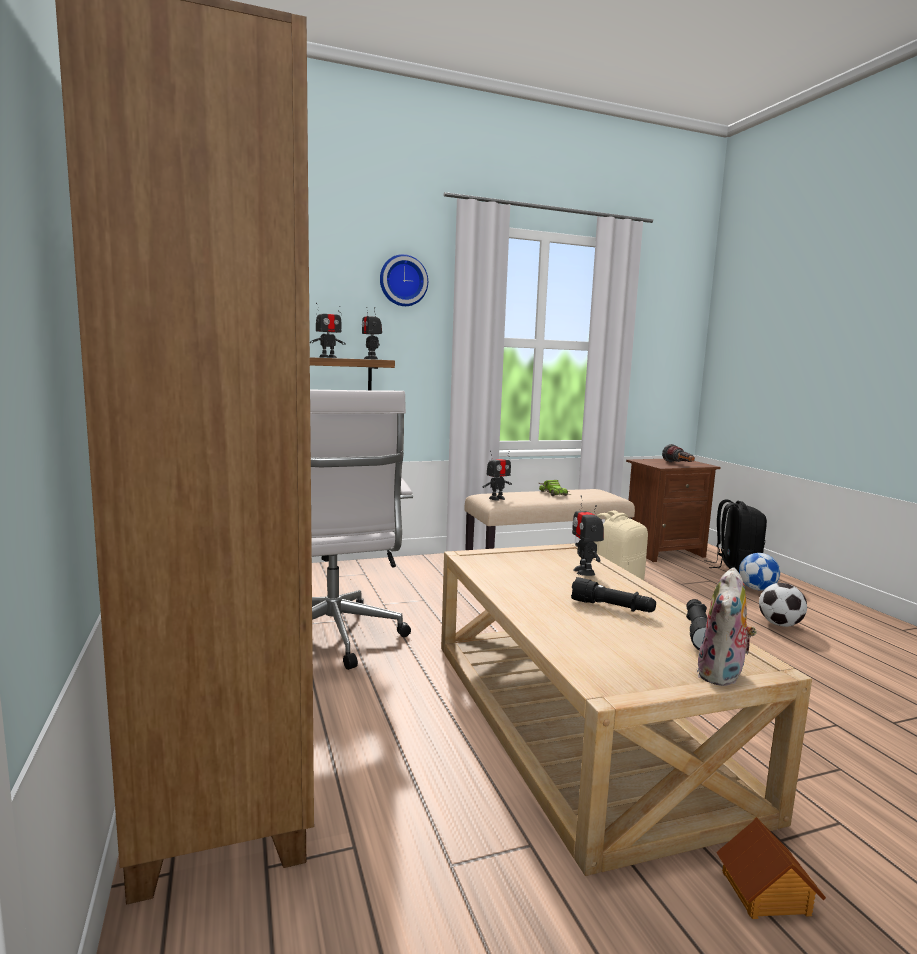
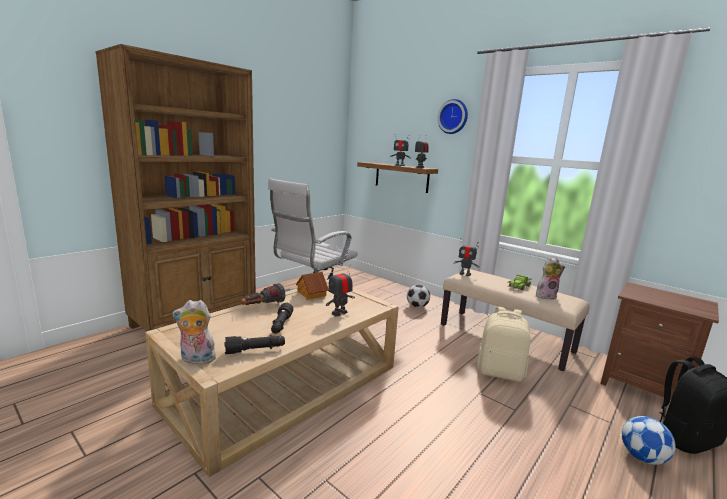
camera: 60 degrees right, 5 degrees up
(588, 494) = (546, 296): none -> plush toy
(679, 465) = (662, 302): flashlight -> flashlight (262, 306)
(766, 893) = (147, 466): toy house -> toy house (311, 294)
(780, 624) = (555, 476): football -> football (417, 307)

